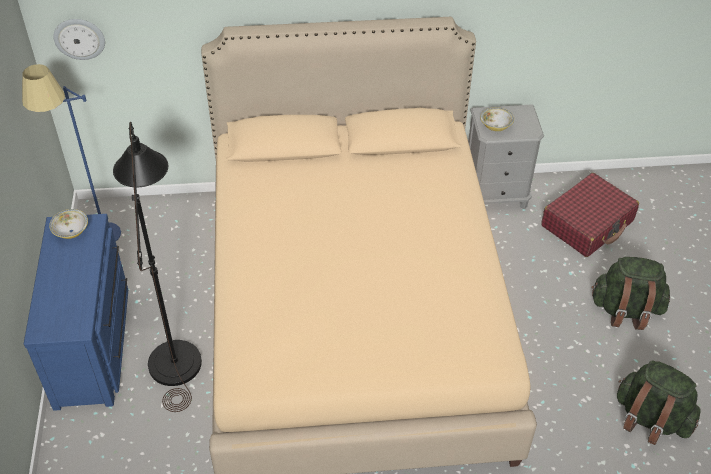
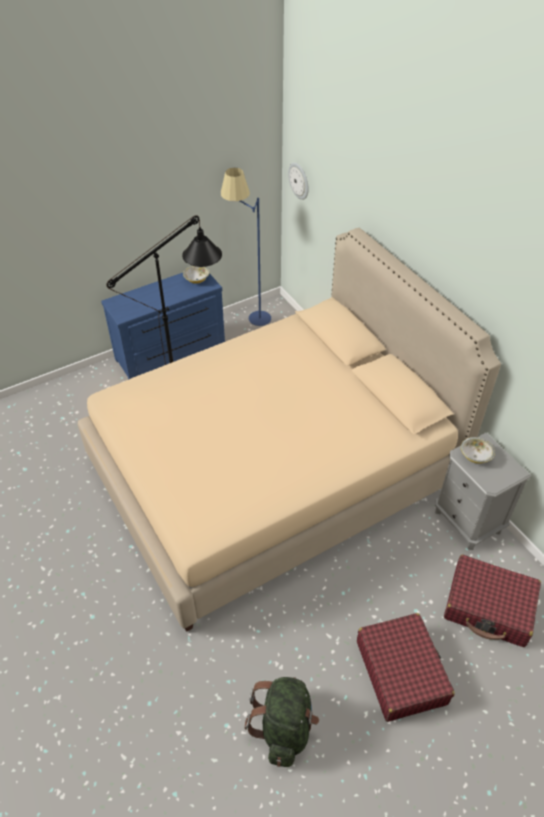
camera: 65 degrees right, 0 degrees up
(625, 310) = (401, 671): green backpack -> red suitcase

